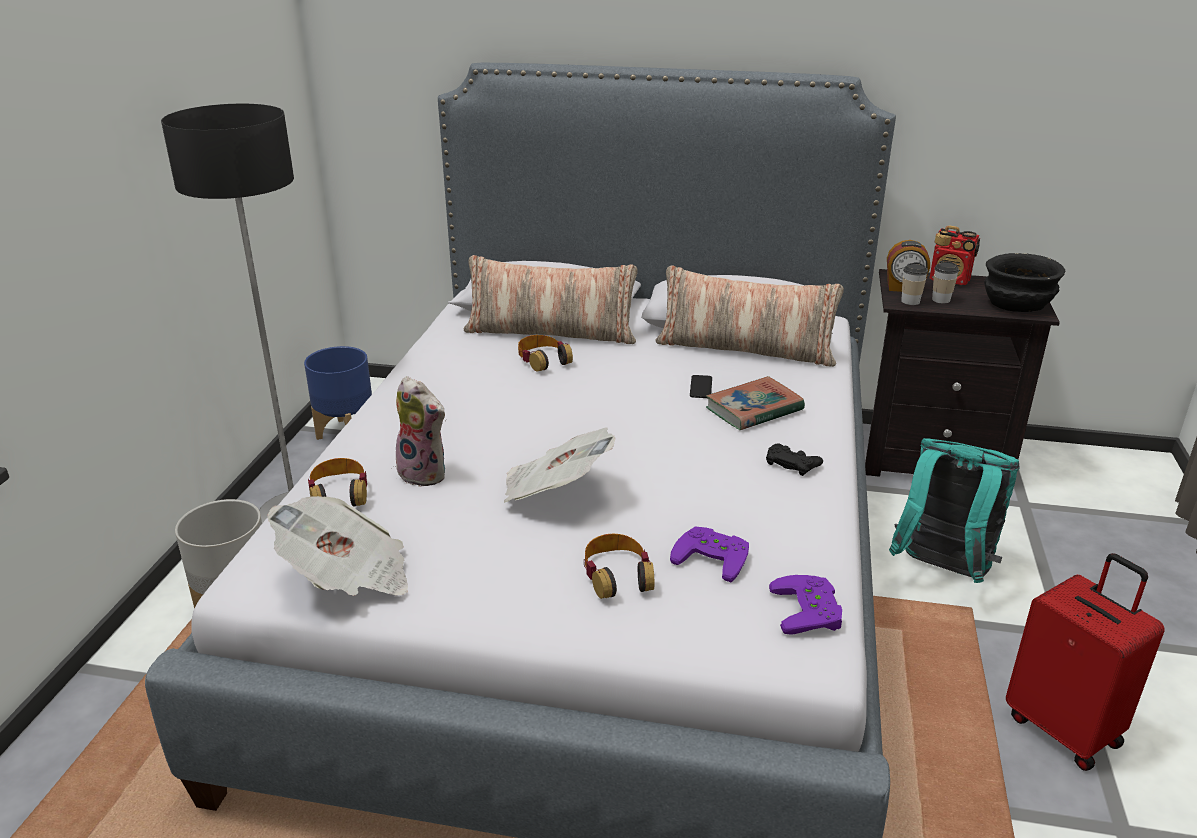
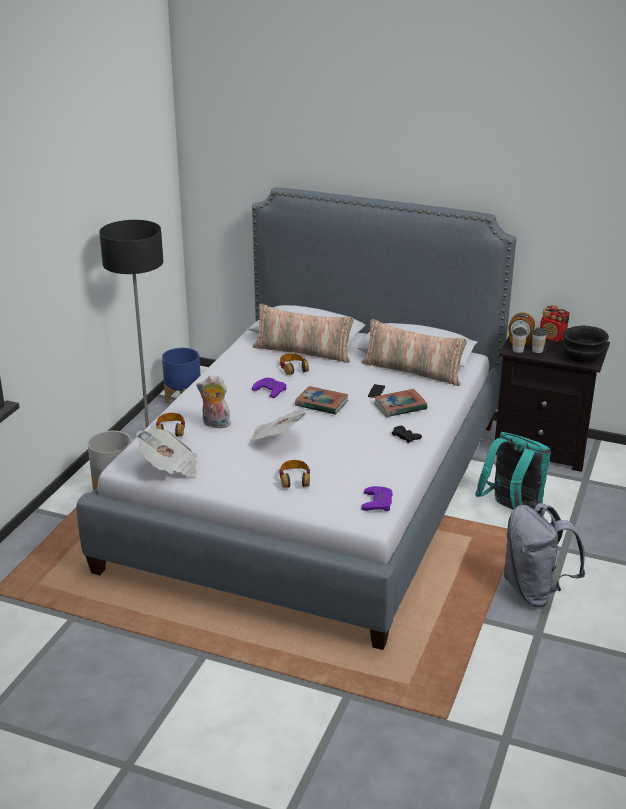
camera: 10 degrees right, 0 degrees up
(426, 473) = (215, 424): plush toy -> plush toy turned 150 degrees clockwise
(615, 416) = (321, 403): none -> book
(714, 556) = (344, 475): purple game controller -> purple game controller (271, 389)
(1064, 729) = (535, 591): red suitcase -> grey backpack

